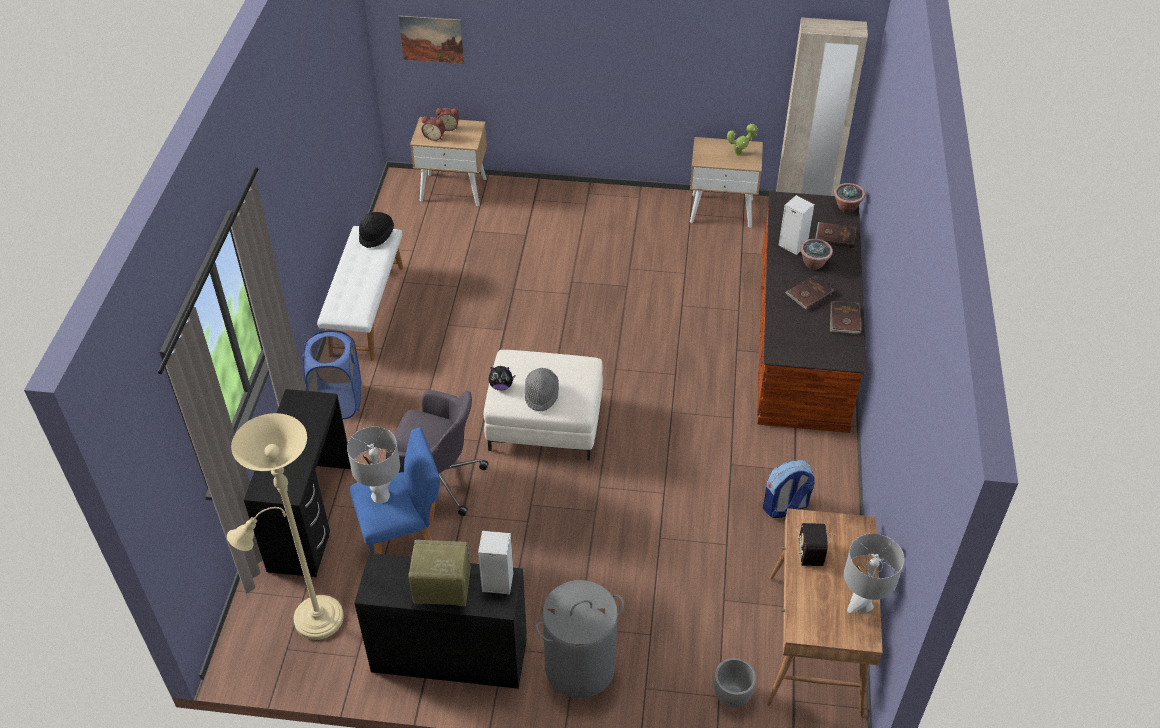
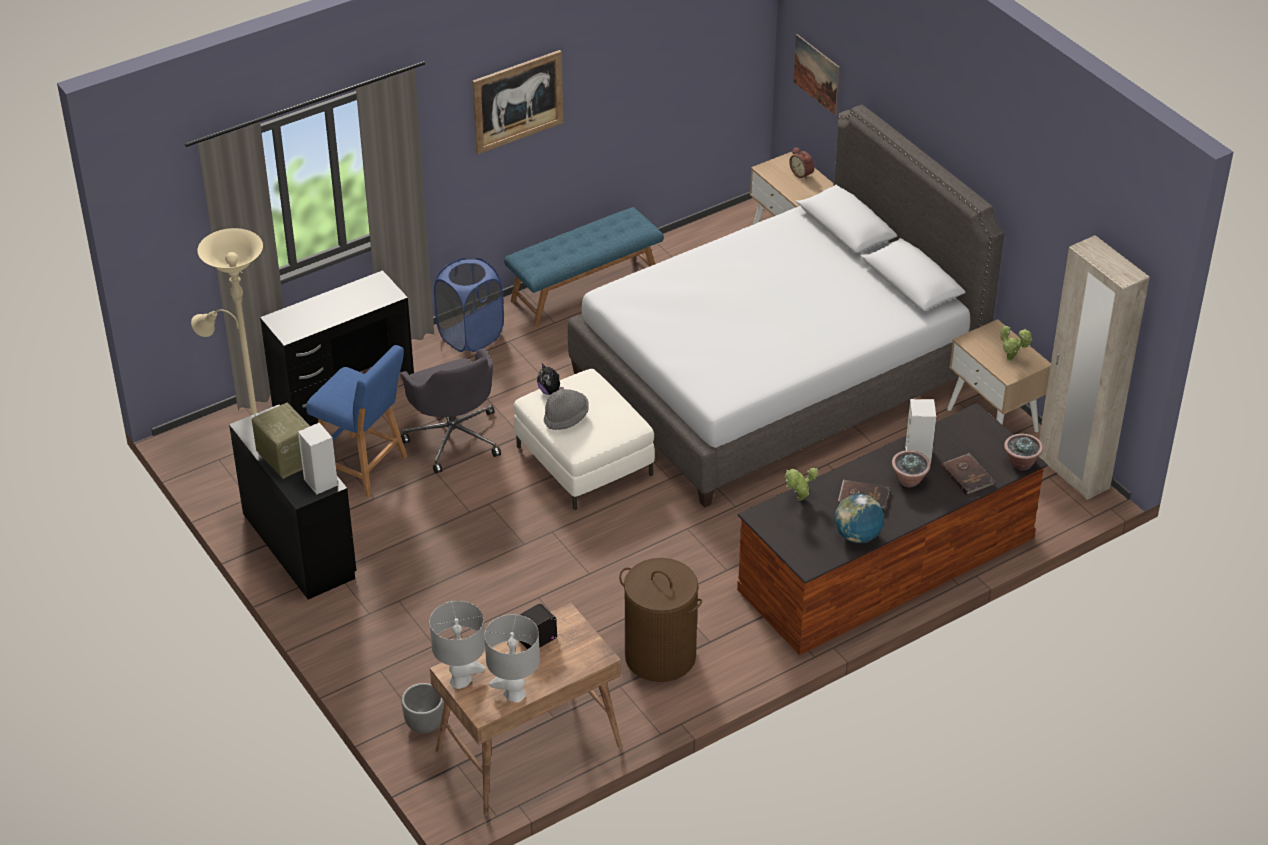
camera: 50 degrees right, 5 degrees down
(291, 173) = (517, 101): none -> picture
(366, 310) = (584, 287): white bench -> blue bench
(376, 236) = (634, 225): black hat -> none
(381, 495) = (348, 385): grey table lamp -> grey table lamp (461, 680)
(434, 136) = (779, 174): alarm clock -> none
(571, 276) = (775, 376): none -> grey bed
(579, 667) = (361, 622): grey laundry basket -> none
(780, 325) = (798, 500): none -> potted plant
(785, 506) = (660, 656): backpack -> brown laundry basket
(844, 319) = (857, 536): brown book -> globe

